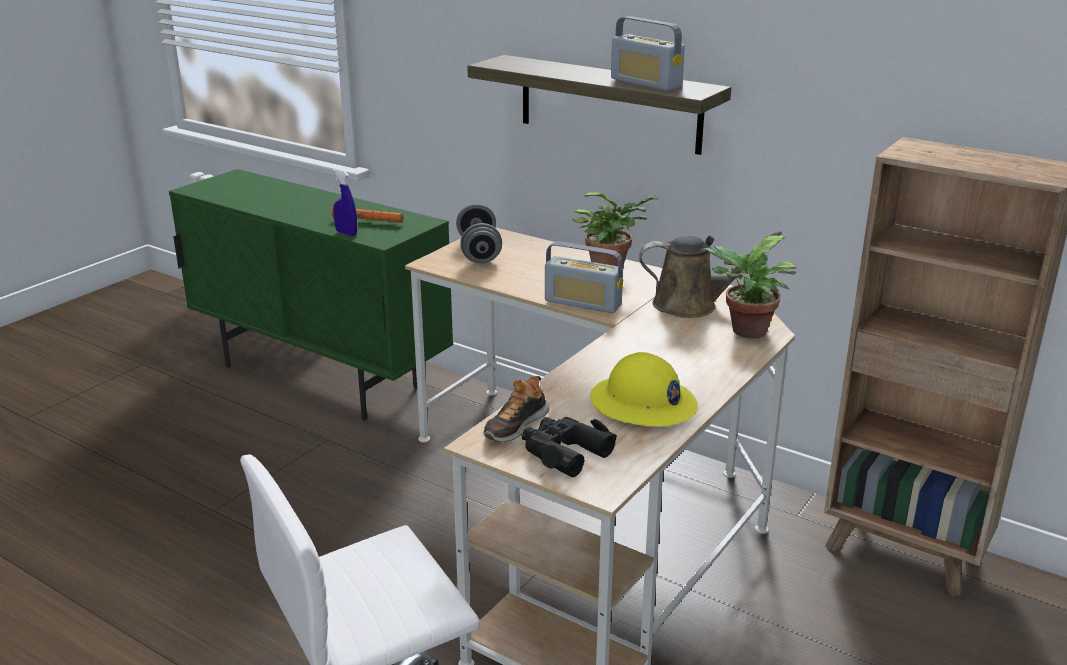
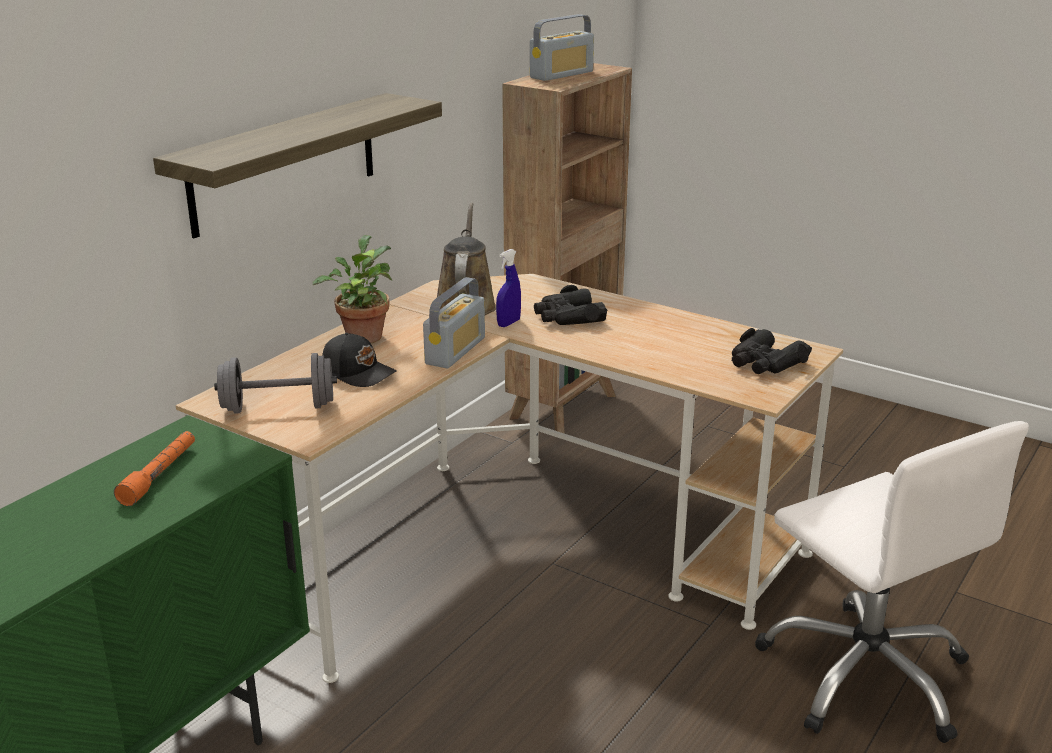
camera: 90 degrees left, 0 degrees up
(346, 233) = (207, 489): blue spray bottle -> blue spray bottle (508, 323)
(515, 425) = (726, 382): shoe -> none
(538, 271) = (358, 372): none -> black cap
(643, 404) = (673, 332): yellow hard hat -> none
(646, 83) = (361, 112): radio -> radio (561, 74)
(672, 351) = (568, 317): none -> black binoculars
(745, 332) = (527, 289): potted plant -> none

